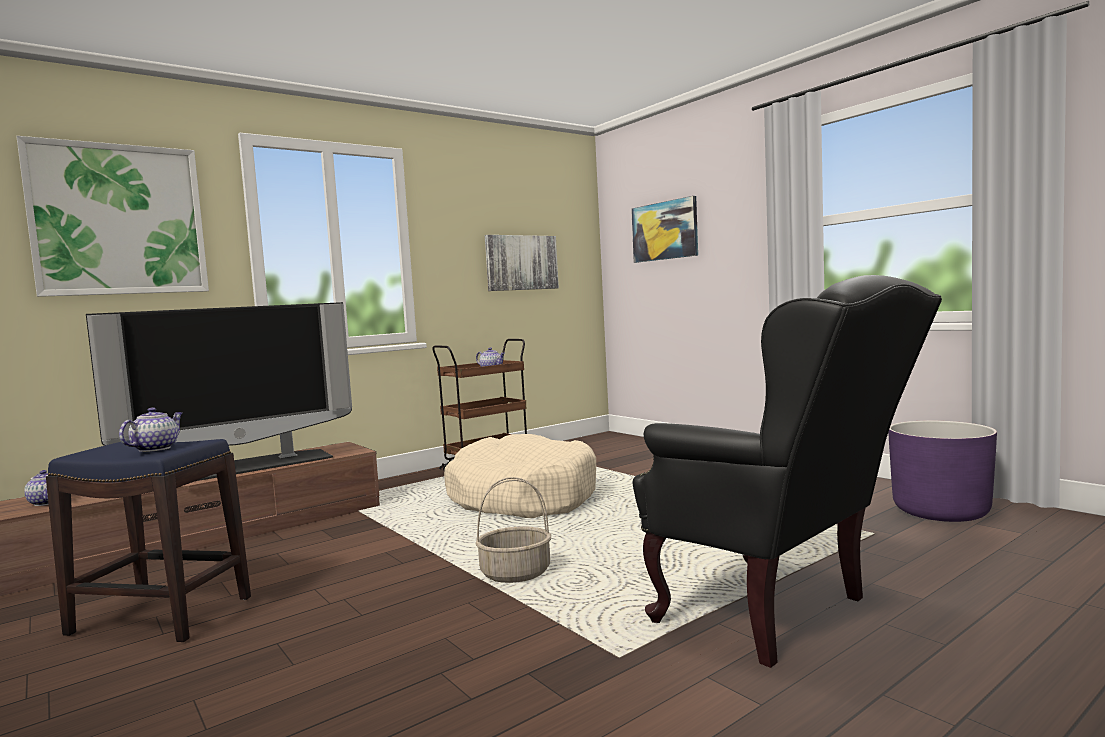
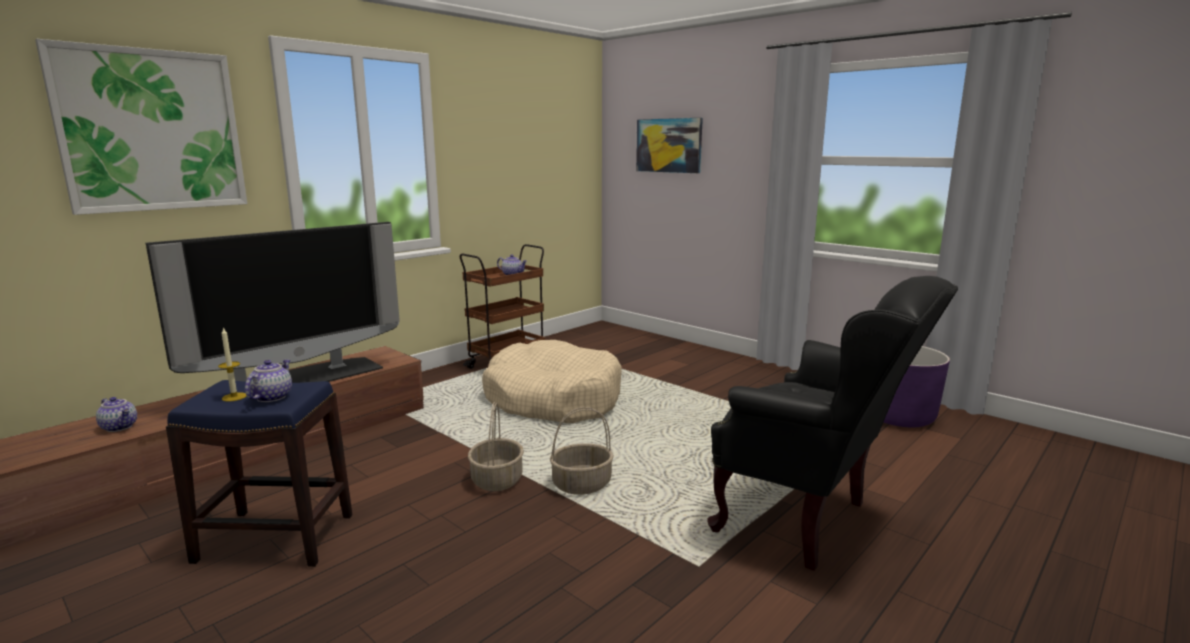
camera: 10 degrees left, 10 degrees up
(121, 450) = (234, 397): none -> candle
(422, 568) = (496, 479): none -> basket
(521, 263) = (533, 167): picture -> none

